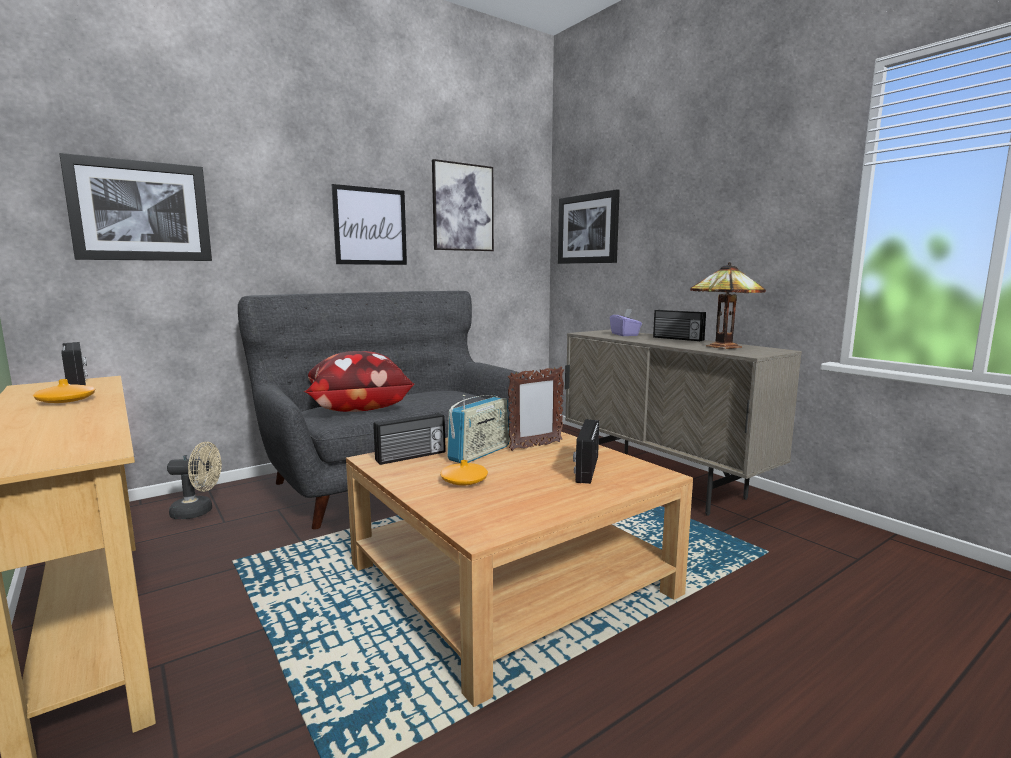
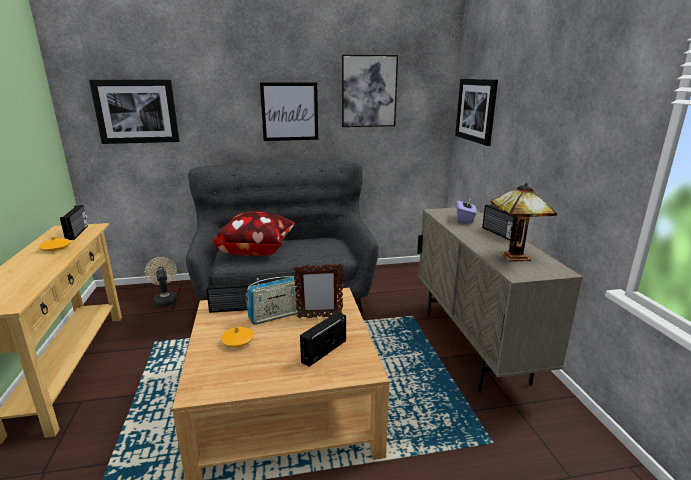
camera: 25 degrees right, 10 degrees up
(198, 512) = (165, 299): beige fan -> beige fan turned 135 degrees counterclockwise

